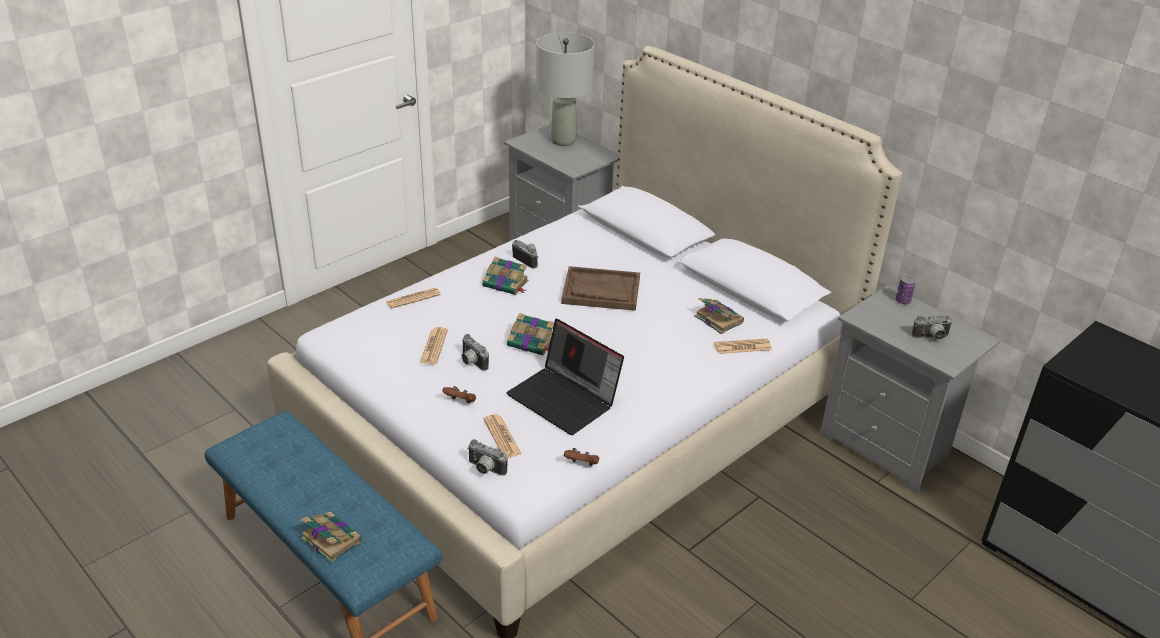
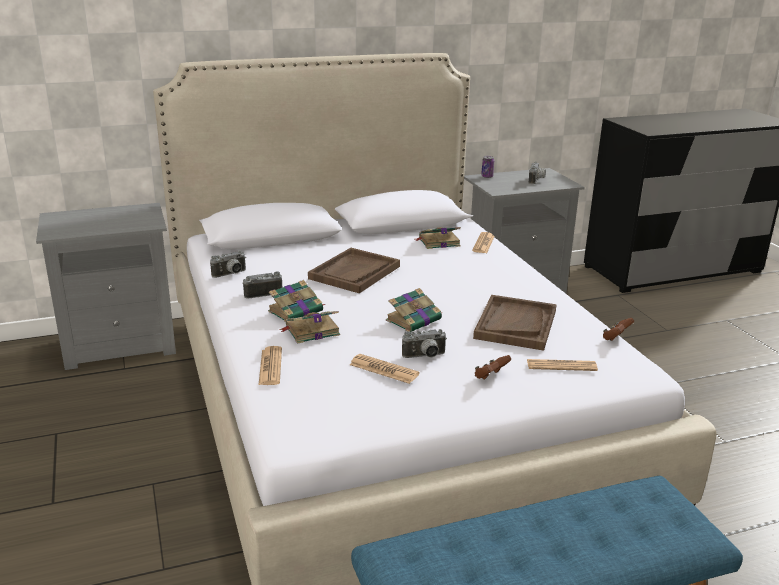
camera: 65 degrees left, 10 degrees down
(330, 539) = (643, 543): book -> book (311, 331)
(485, 469) = (609, 385): camera -> camera (231, 274)
(563, 141) = (86, 217): grey table lamp -> none
(565, 399) = (515, 324): laptop -> brown tray

